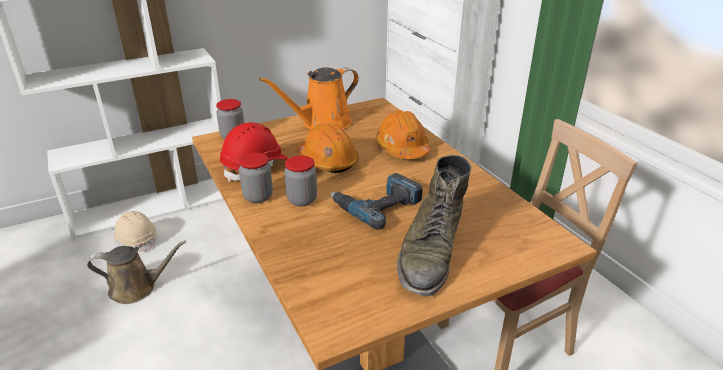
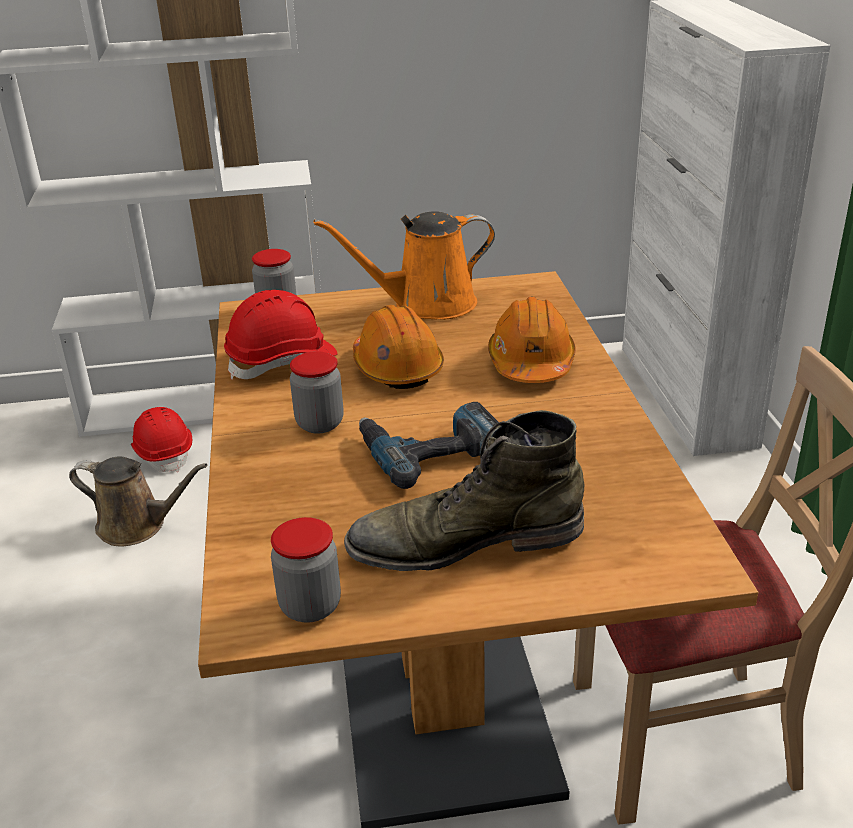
camera: 20 degrees right, 0 degrees up
(136, 240) = (164, 453): beige hard hat -> red hard hat
(258, 197) = (259, 408): jar -> jar (310, 606)
(430, 253) = (464, 540): green boot -> green boot turned 45 degrees clockwise

